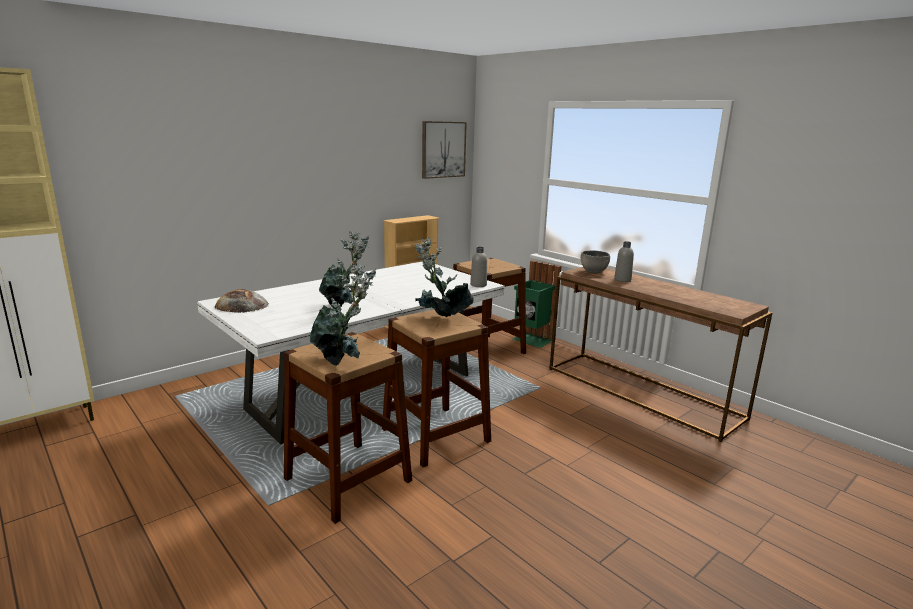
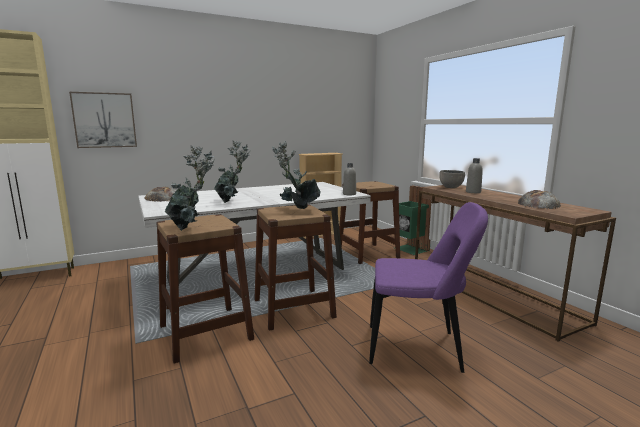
camera: 15 degrees right, 5 degrees down
(443, 149) = (348, 104): picture -> picture (104, 120)
(594, 468) = (418, 348): none -> purple chair
(698, 298) = (538, 204): none -> bread

